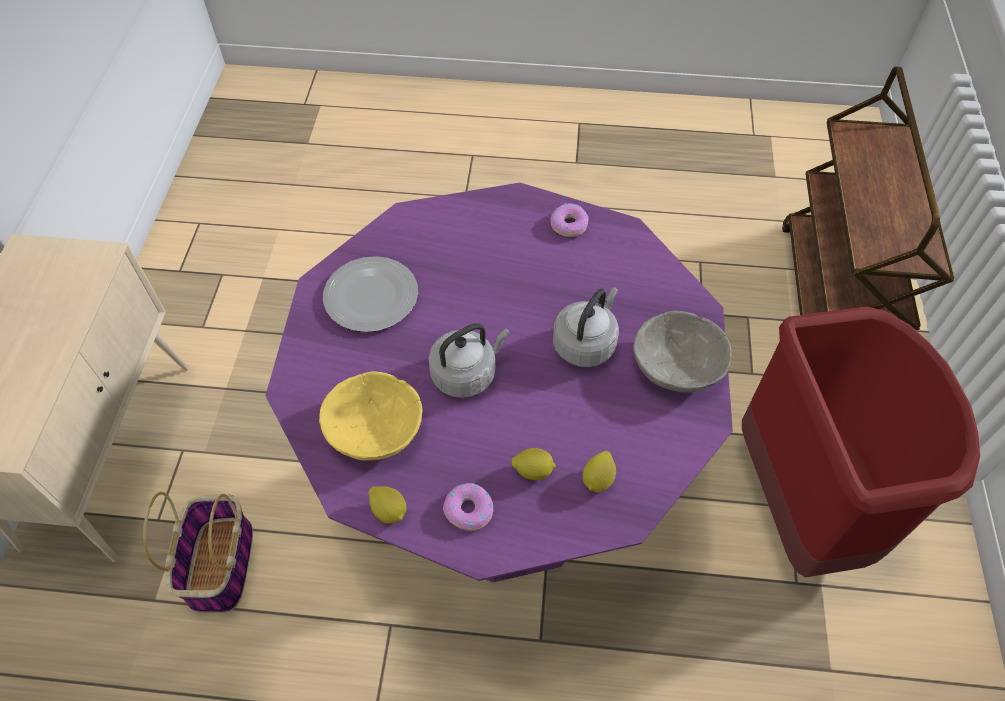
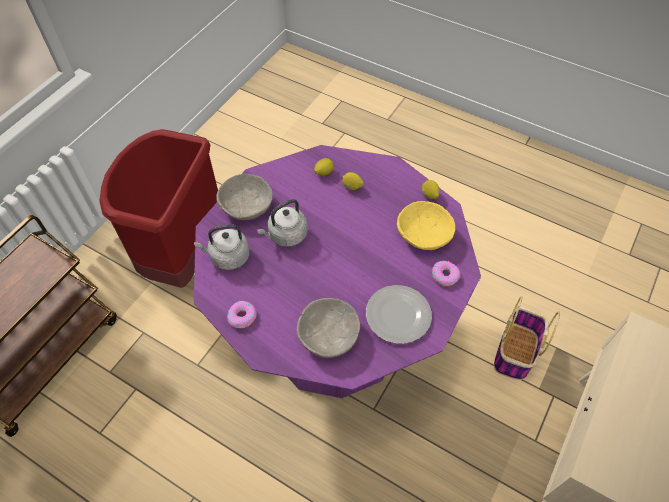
camera: 155 degrees left, 0 degrees up
(451, 243) = (328, 334): none -> grey bowl
(466, 373) = (361, 244): grey kettle -> grey kettle (228, 257)
(468, 510) = (391, 182): donut -> donut (445, 275)

